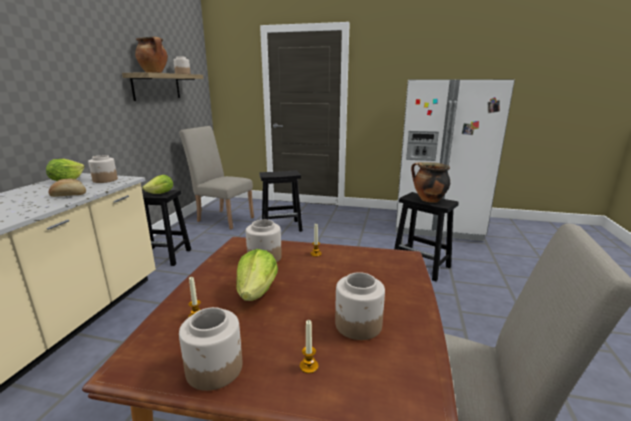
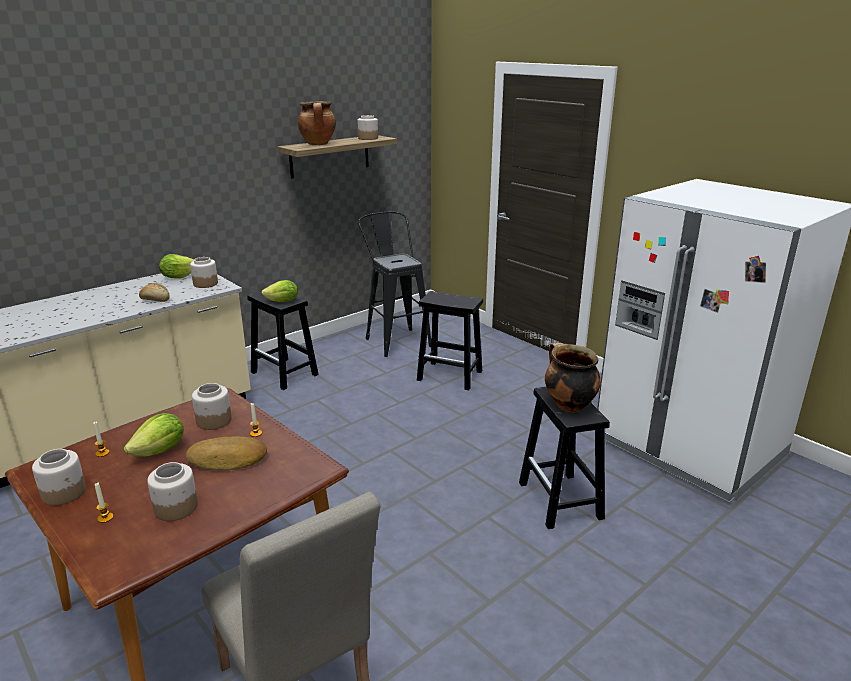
camera: 35 degrees right, 5 degrees up
(222, 218) = (395, 340): beige chair -> black stool
(329, 276) = (228, 460): none -> bread

